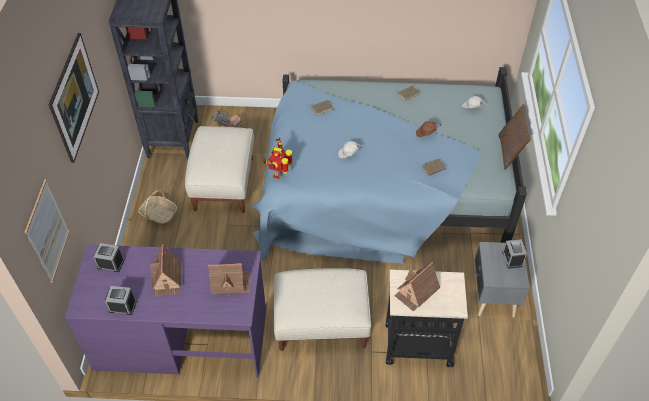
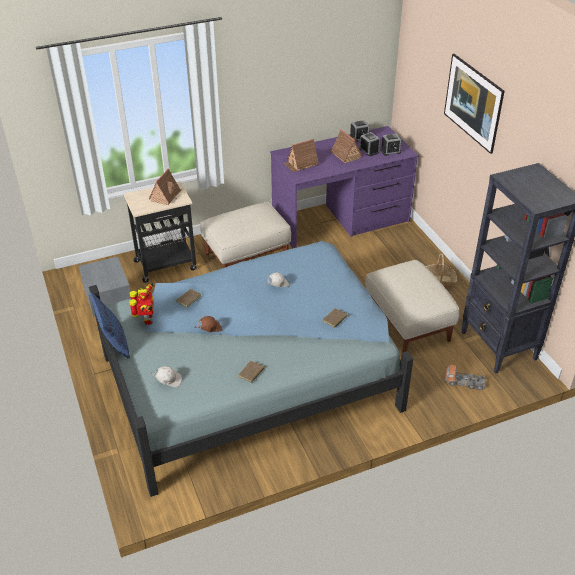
camera: 155 degrees right, 10 degrees down
(47, 231) = (412, 87): picture -> none
(279, 173) = (329, 251): toy robot -> toy robot (146, 320)
(508, 152) = (114, 343): brown pillow -> blue pillow
(512, 258) = (96, 281): alarm clock -> alarm clock (369, 150)

